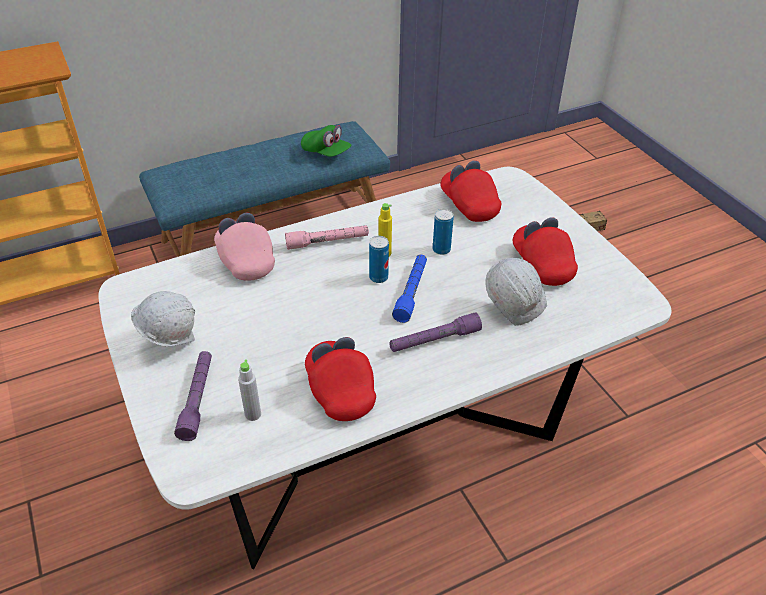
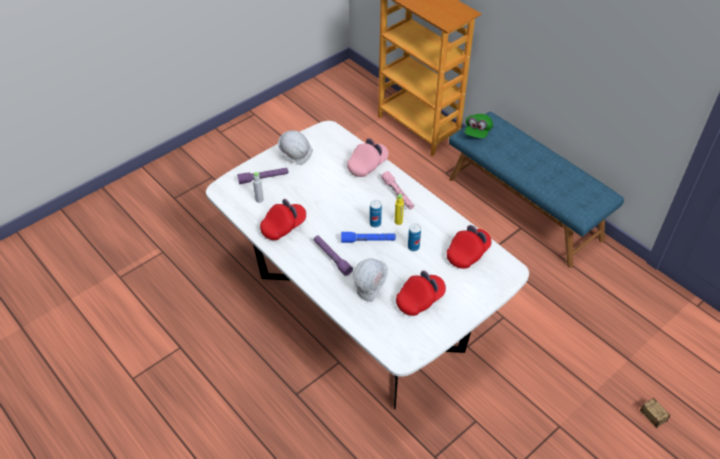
camera: 75 degrees right, 5 degrees up
(326, 152) = (562, 190): green cap -> green cap (477, 132)

